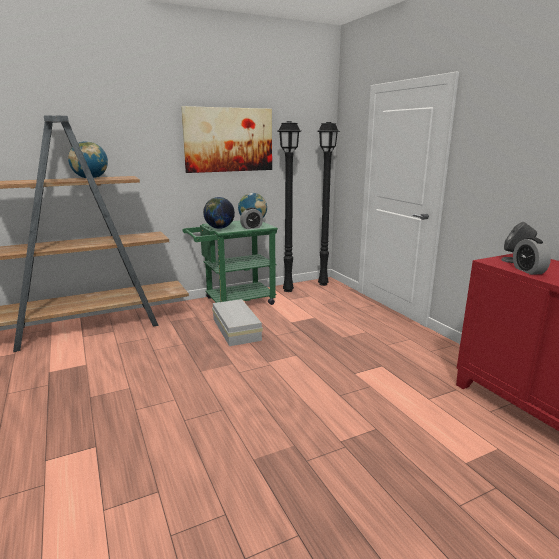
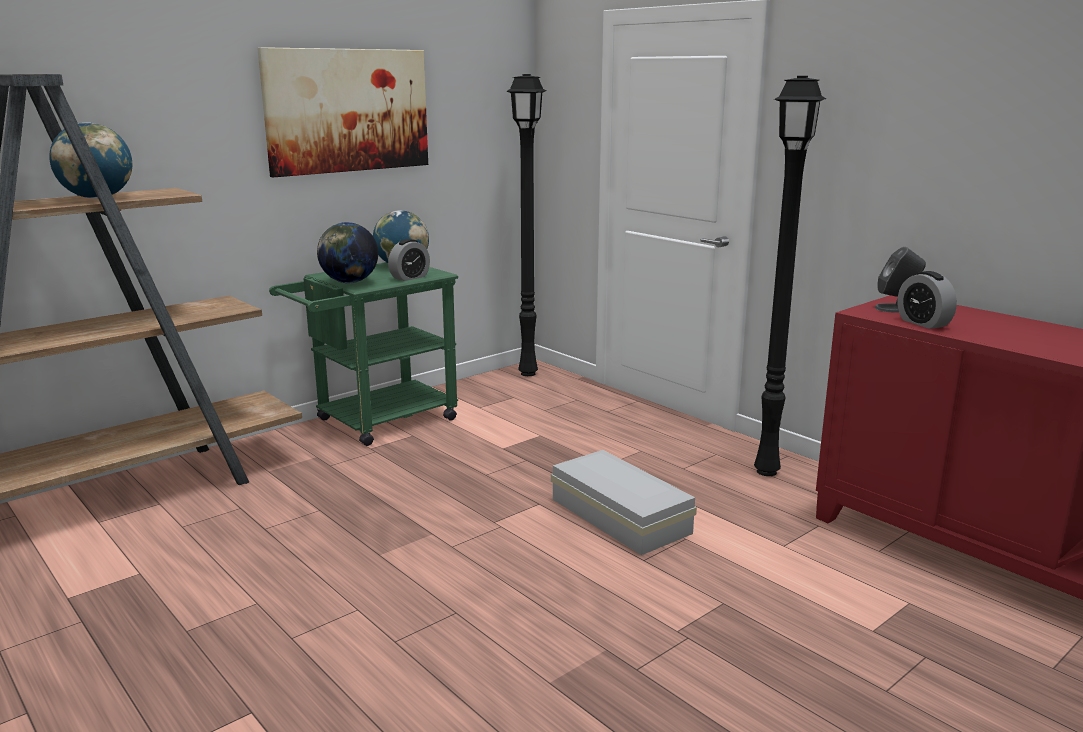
camera: 15 degrees left, 0 degrees up
(235, 330) = (407, 473): white storage box -> white storage box (620, 517)
(288, 291) = (470, 392): black floor lamp -> black floor lamp (768, 472)

